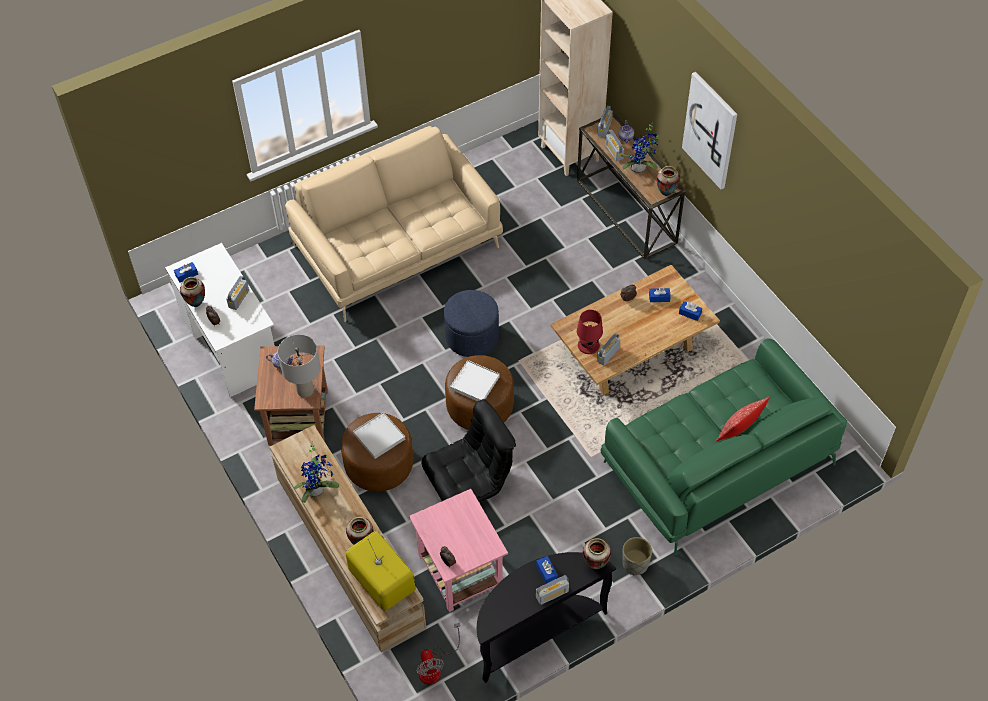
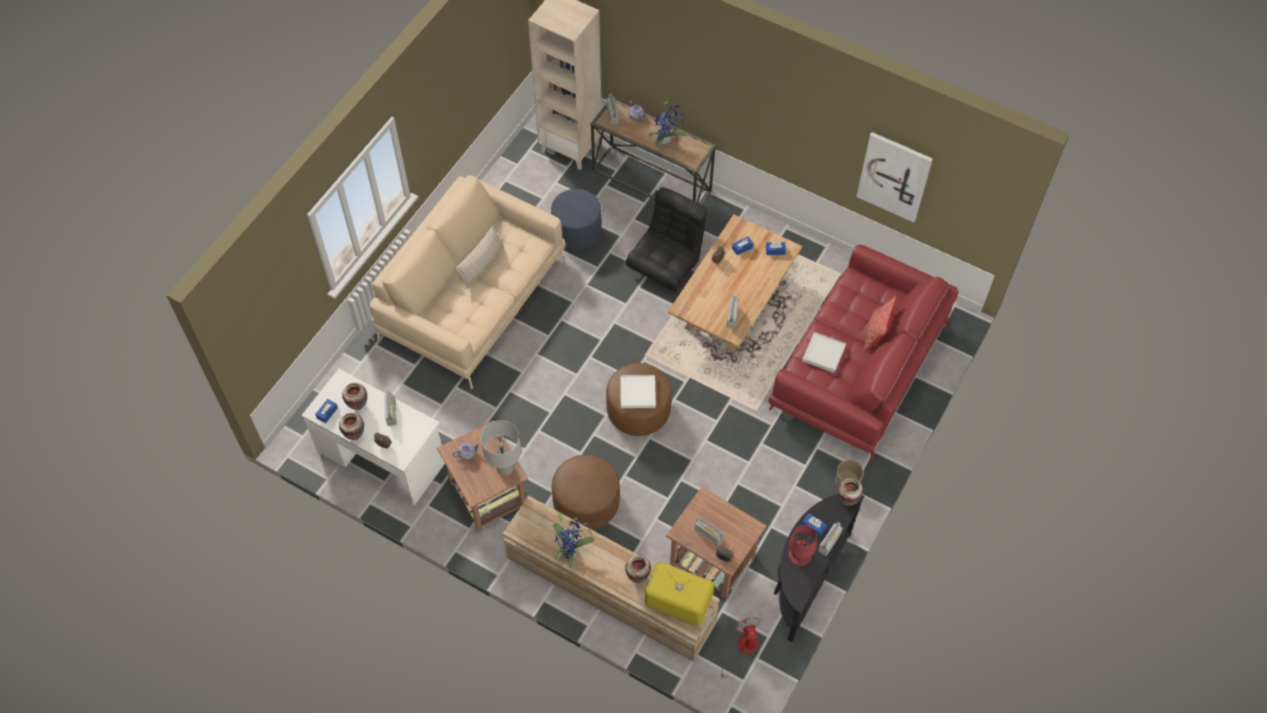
camera: 30 degrees left, 5 degrees up
(379, 436) = (588, 478): white tray -> white tray (824, 353)
(408, 213) = (481, 265): none -> beige pillow
(434, 667) = (743, 650): fan -> fan turned 150 degrees counterclockwise
(460, 572) = (713, 560): pink side table -> brown side table
(469, 482) = (671, 480): black armchair -> black armchair (666, 263)
(472, 336) = (592, 351): blue ottoman -> blue ottoman (577, 232)
(589, 345) = (711, 316): red table lamp -> red table lamp (800, 555)
(614, 152) = (634, 134): radio -> radio (708, 535)
(666, 193) = (701, 153): vase -> vase (358, 406)
(710, 130) = (740, 86): picture -> picture (894, 176)
(716, 463) = (858, 368): green sofa -> red sofa

